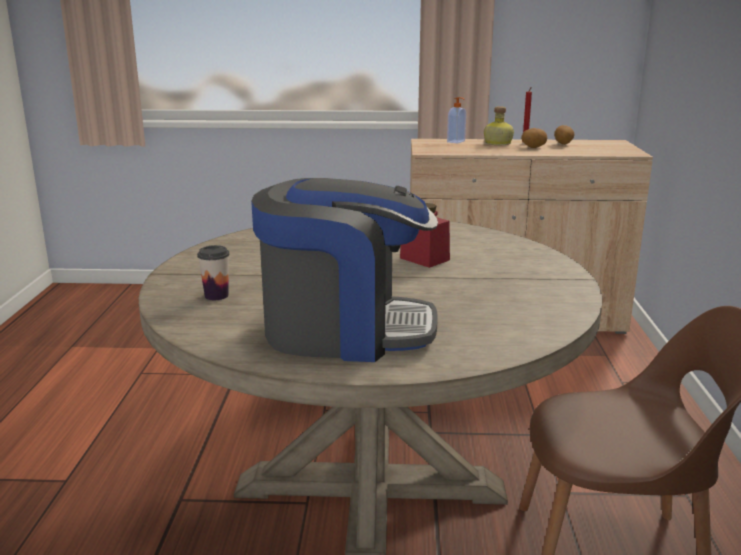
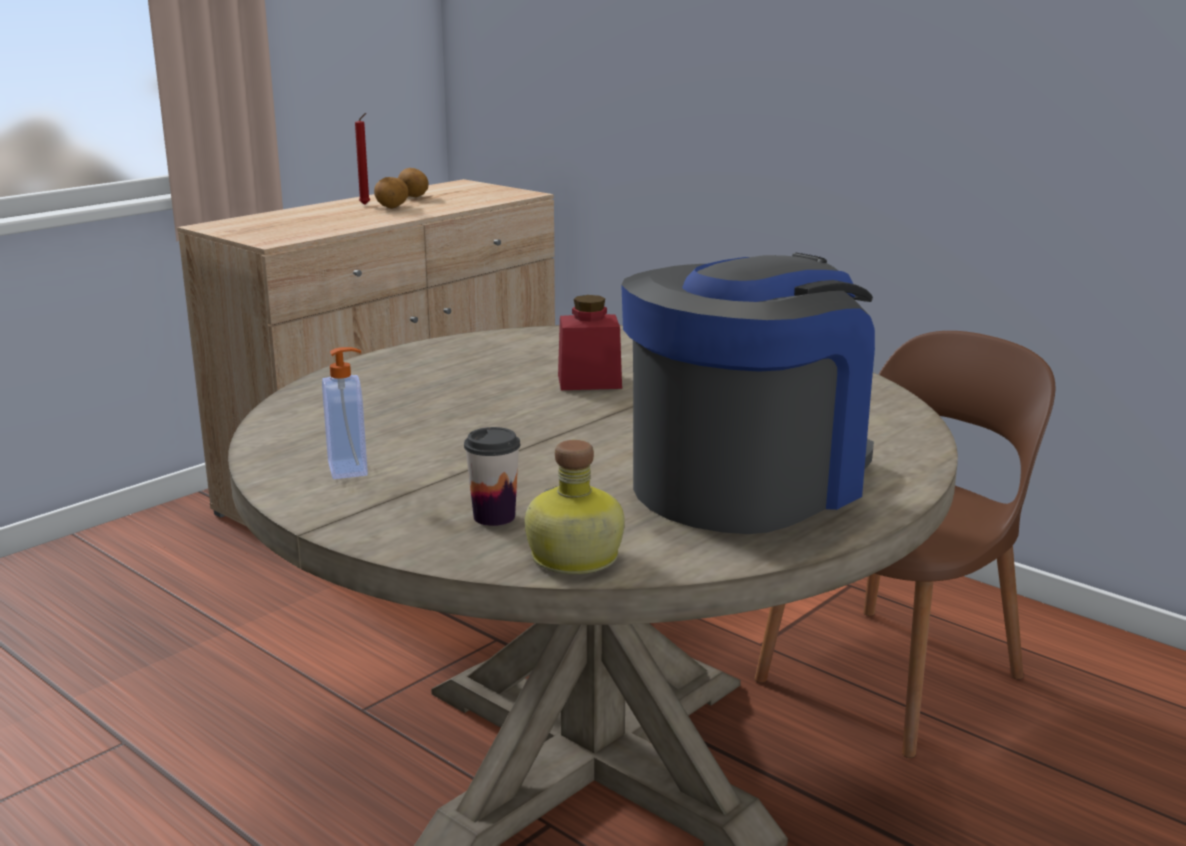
camera: 50 degrees left, 0 degrees up
(456, 141) = (264, 219): soap dispenser -> soap dispenser (349, 469)
(497, 143) = (328, 211): bottle -> bottle (572, 558)

